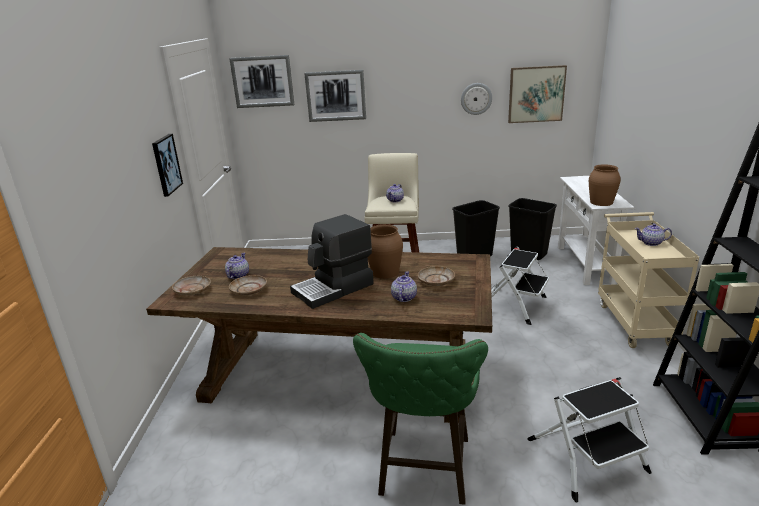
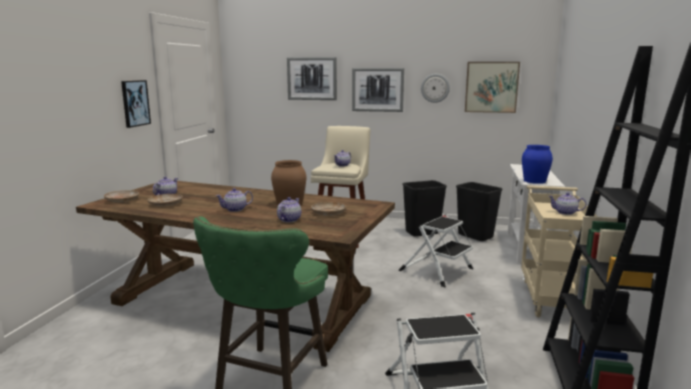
camera: 10 degrees right, 10 degrees down
(262, 81) = (253, 63): picture -> picture (377, 89)
(334, 288) = (235, 209): coffee machine -> teapot
(601, 202) = (534, 181): brown vase -> blue vase

